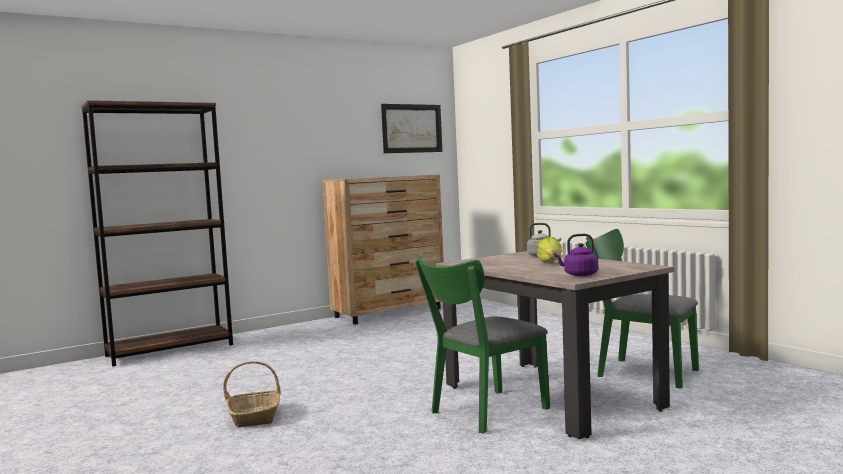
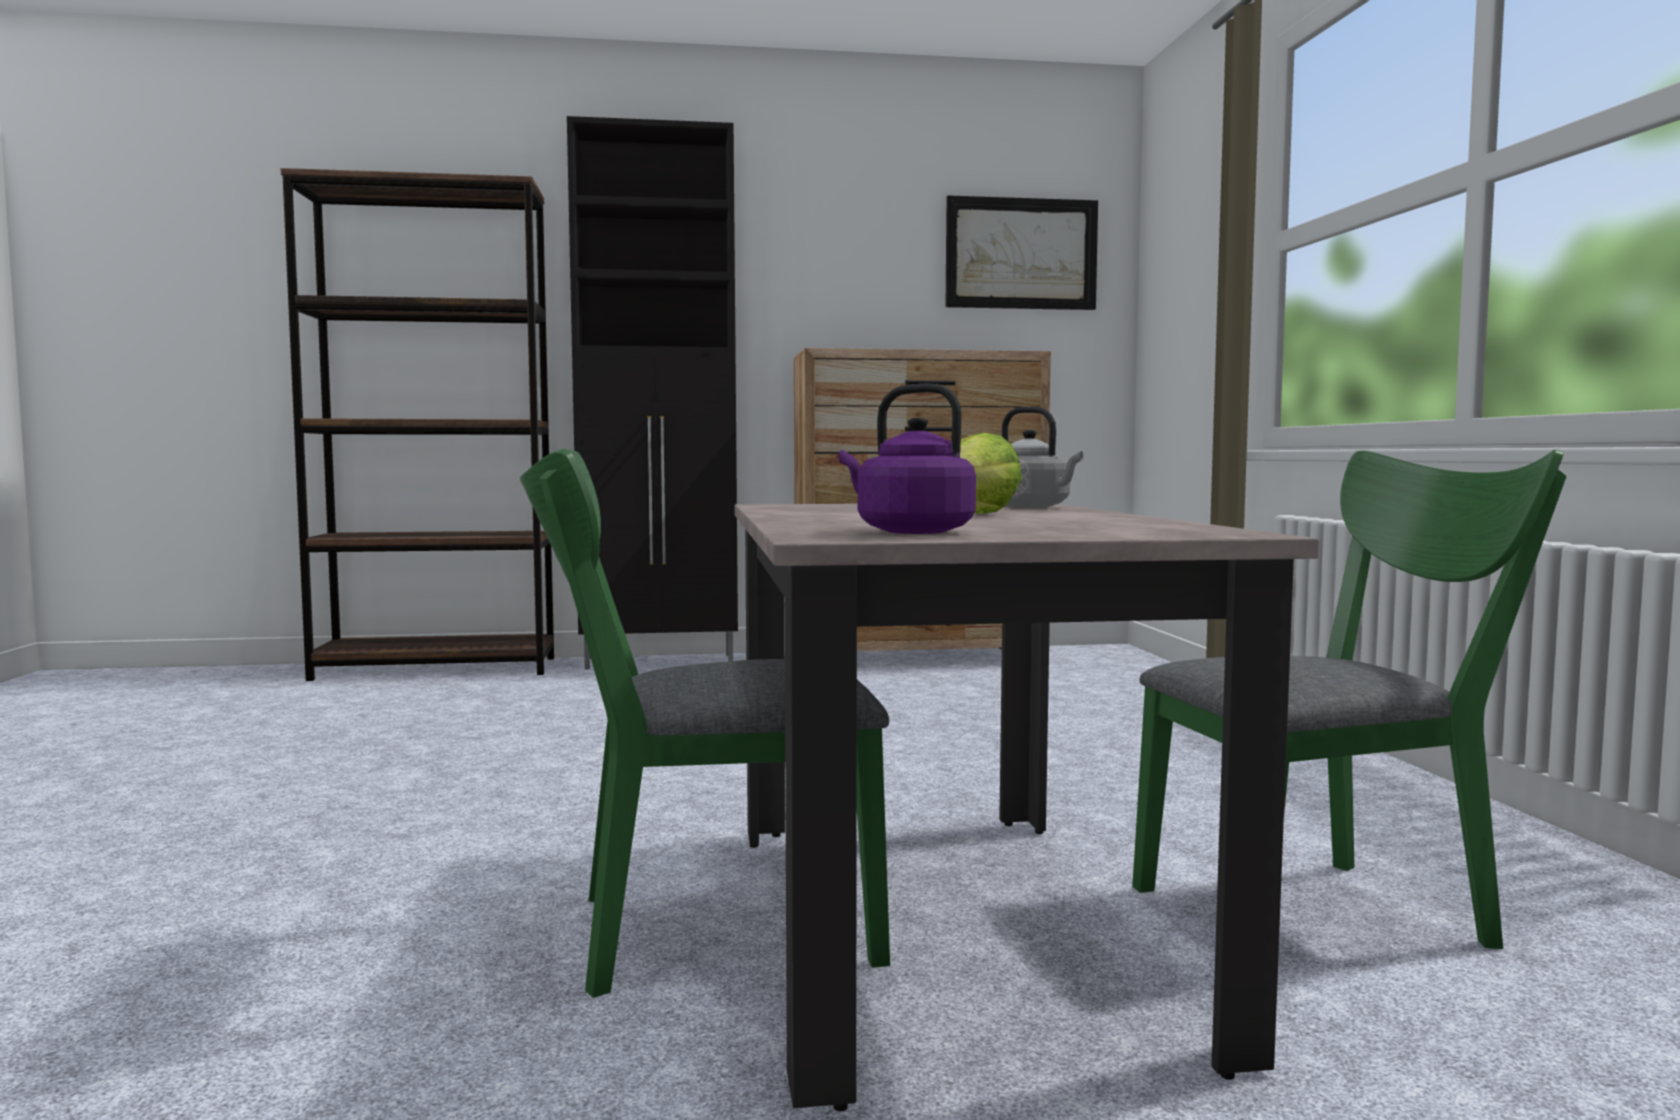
camera: 25 degrees right, 0 degrees up
(255, 416) = (275, 819): basket -> none
(278, 330) = (662, 662): none -> black cabinet
(640, 372) = (1329, 912): green chair -> green chair turned 105 degrees clockwise

